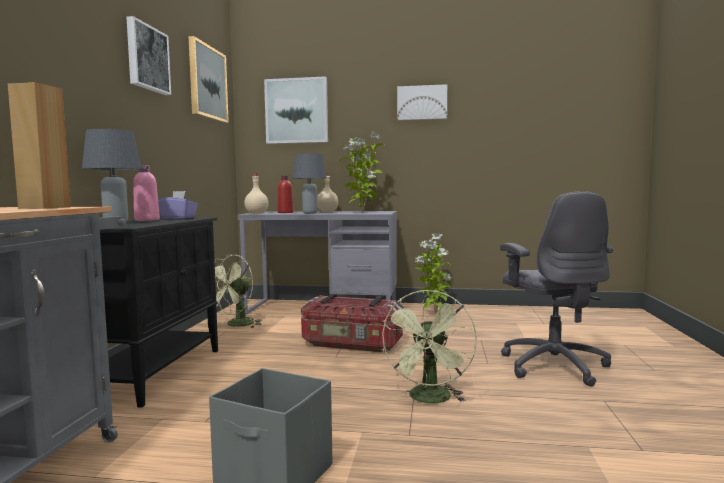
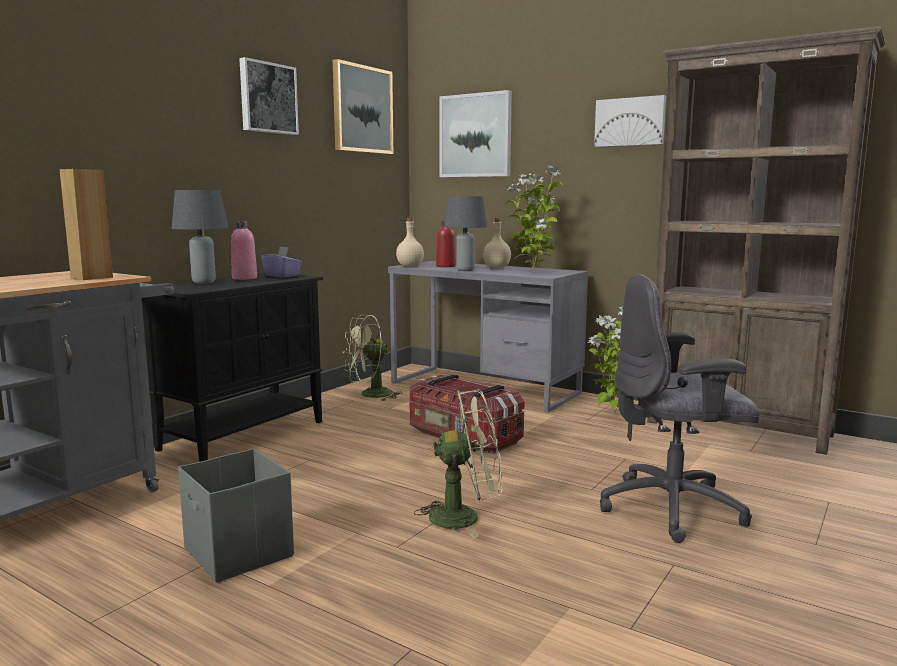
camera: 25 degrees right, 5 degrees up
(430, 400) = (465, 517): green fan -> green fan turned 135 degrees counterclockwise
(519, 311) = (739, 428): none -> brown bookcase
(553, 365) = (674, 509): grey office chair -> grey office chair turned 75 degrees clockwise

